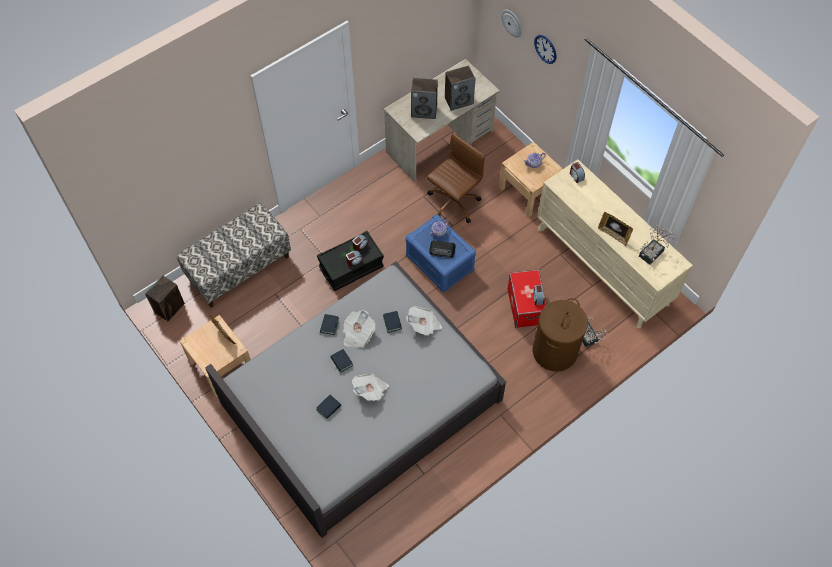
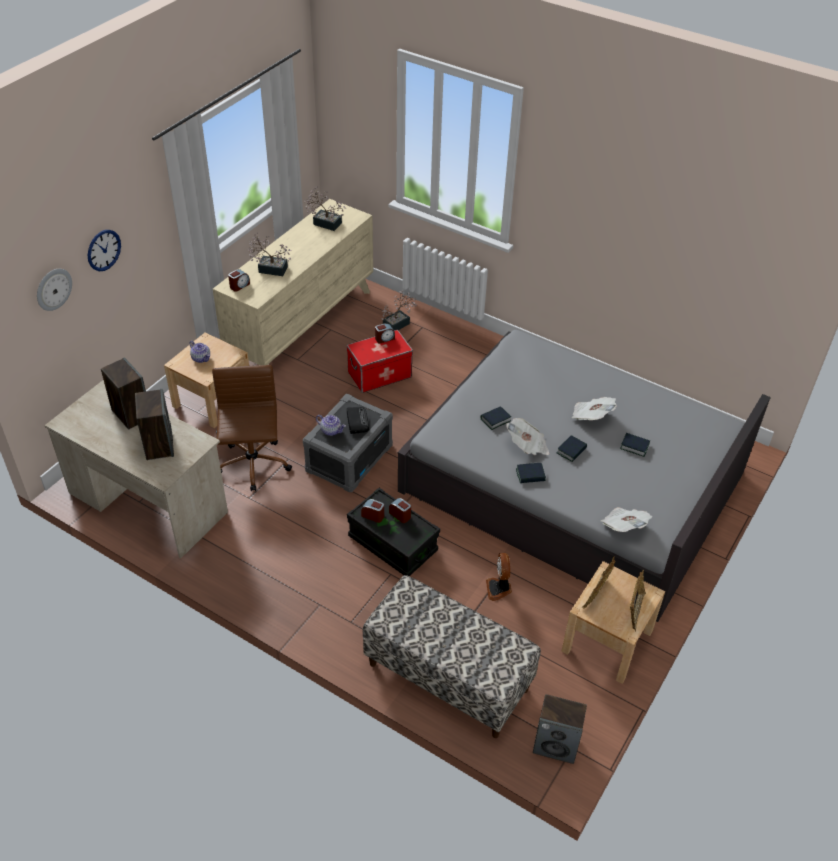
camera: 110 degrees left, 15 degrees down
(289, 318) = (499, 589): none -> fan
(424, 325) = (484, 392): newspaper -> newspaper (623, 526)
(440, 262) = (349, 458): blue storage box -> grey storage box
(453, 203) = (253, 466): brown office chair -> brown office chair turned 60 degrees clockwise
(555, 351) = (426, 343): brown laundry basket -> none
(594, 199) = (269, 269): none -> potted plant
(613, 235) = (313, 250): picture frame -> picture frame (634, 611)

